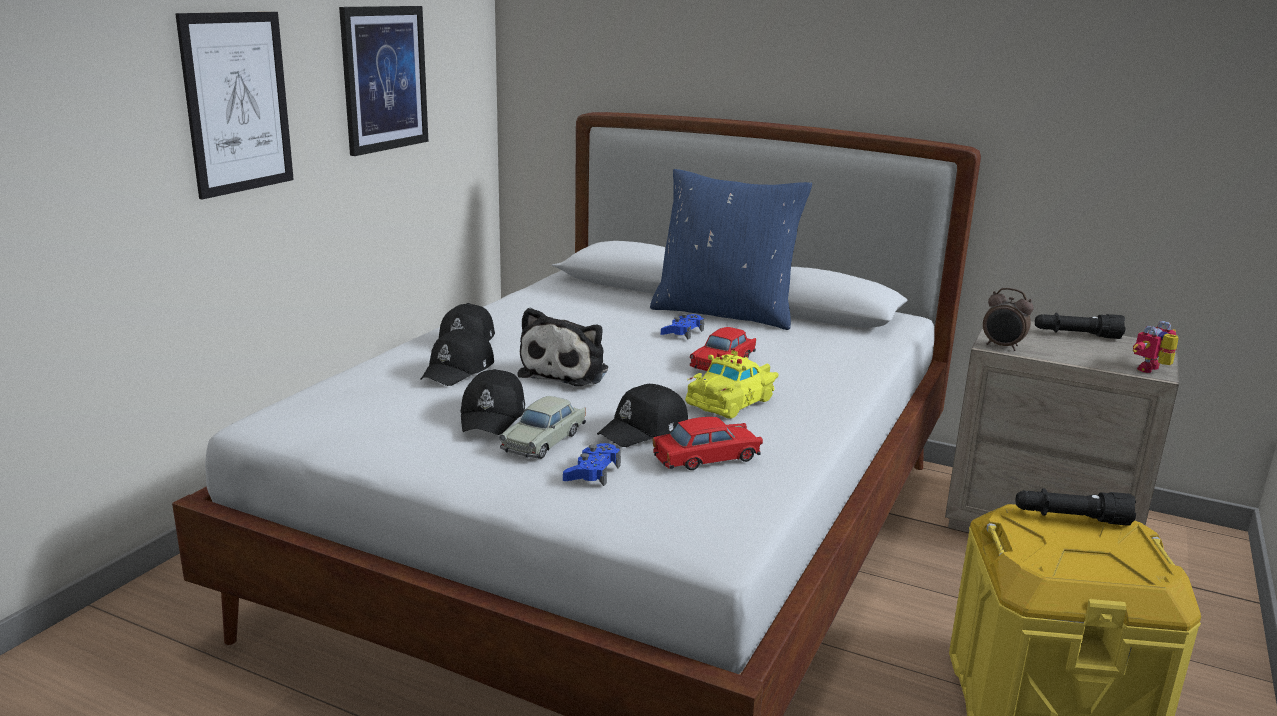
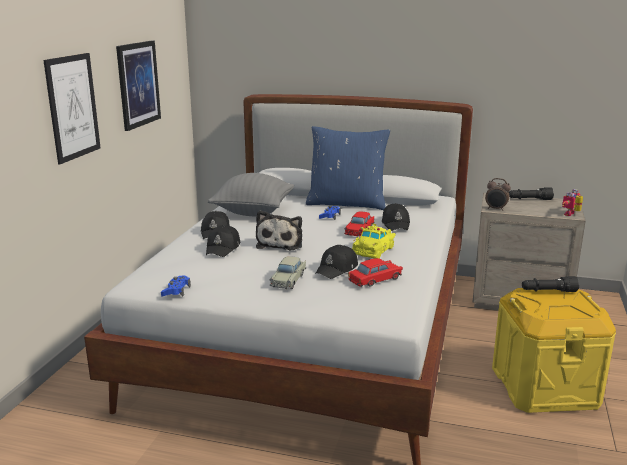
camera: 10 degrees left, 0 degrees up
(494, 416) = (256, 270): black cap -> black cap (396, 224)
(551, 313) = (253, 212): none -> grey pillow
(592, 472) = (322, 293): blue game controller -> blue game controller (176, 291)

